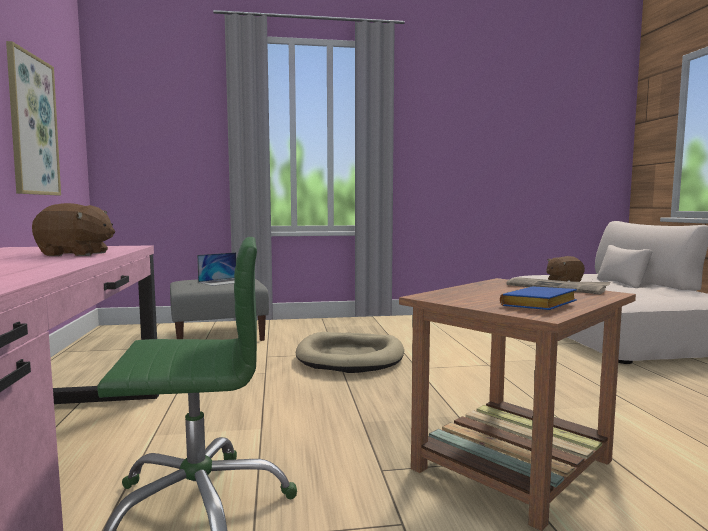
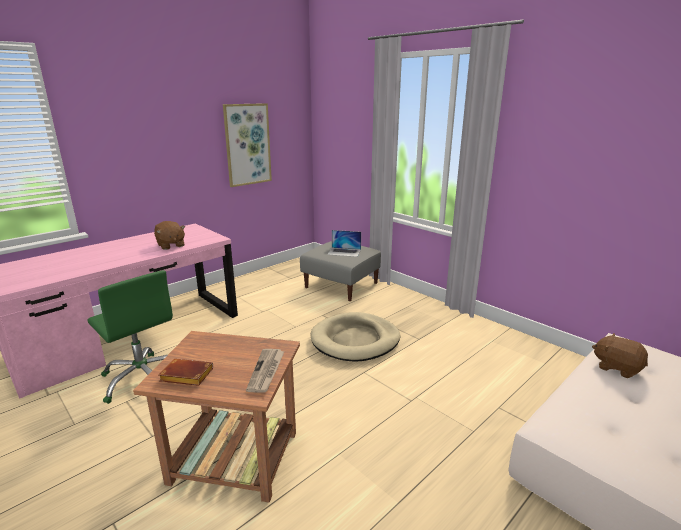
camera: 55 degrees right, 15 degrees up
(540, 306) = (185, 376): blue book -> brown book

